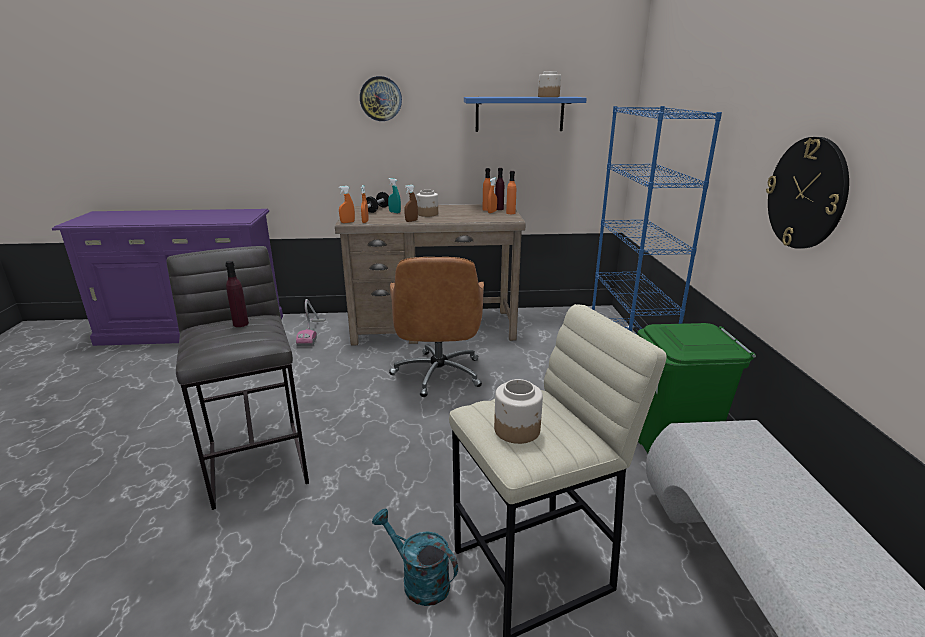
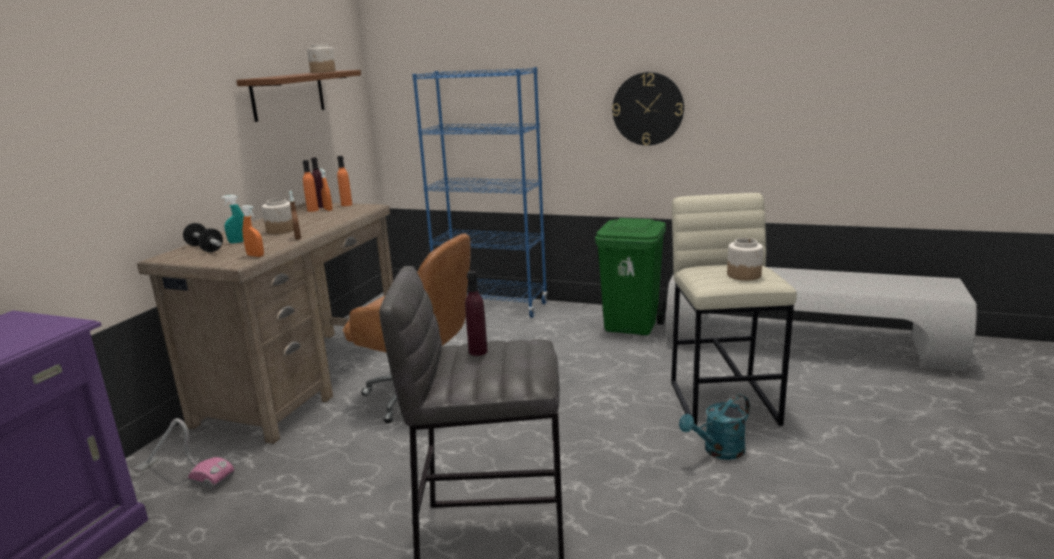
camera: 65 degrees left, 5 degrees down
(347, 222) = (239, 263): orange spray bottle -> none
(381, 98) = (147, 91): wall clock -> none
(519, 114) = (288, 95): blue shelf -> brown shelf

